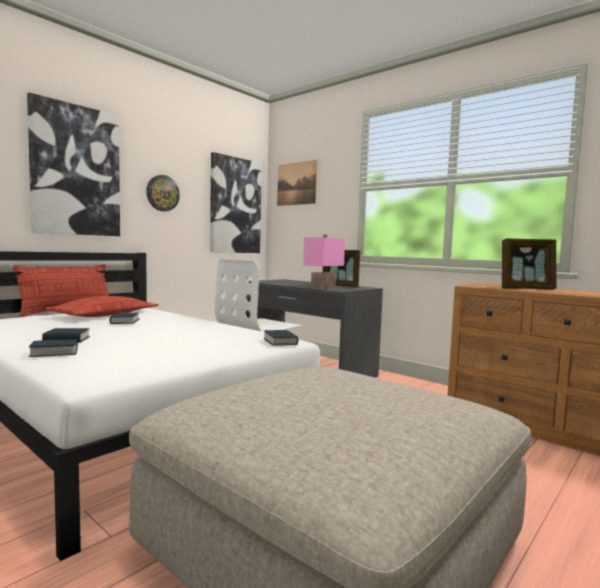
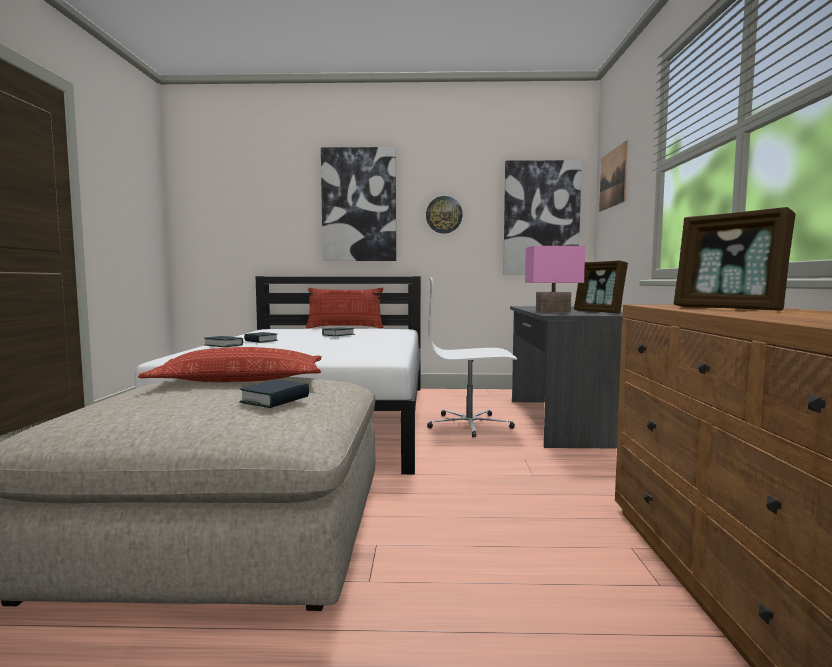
camera: 50 degrees right, 0 degrees up
(105, 315) = (354, 331): pillow -> pillow (240, 380)
(280, 342) = (371, 358): book -> book (275, 400)

